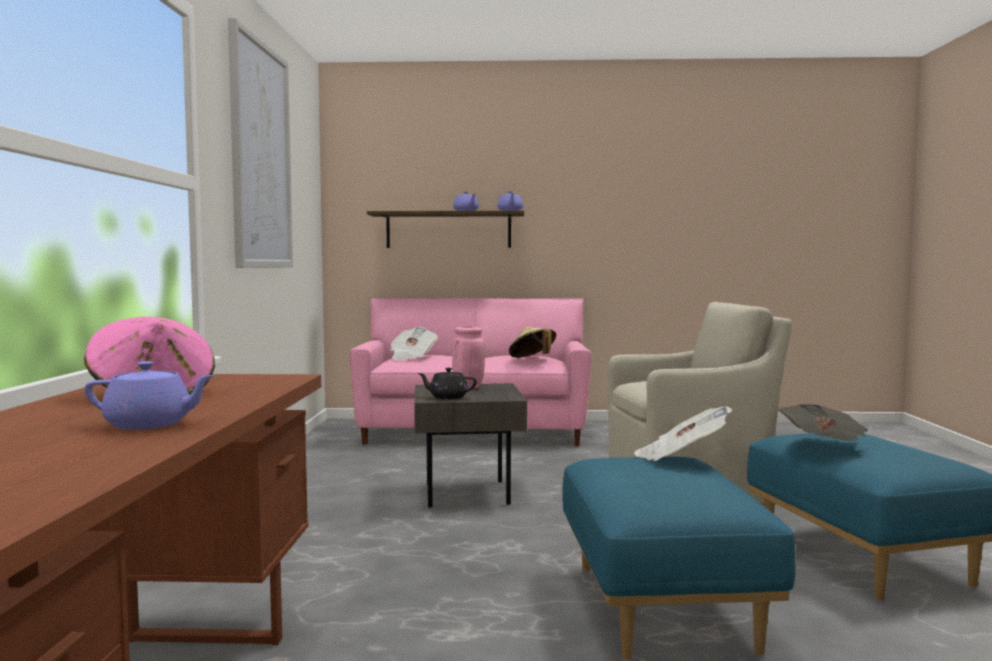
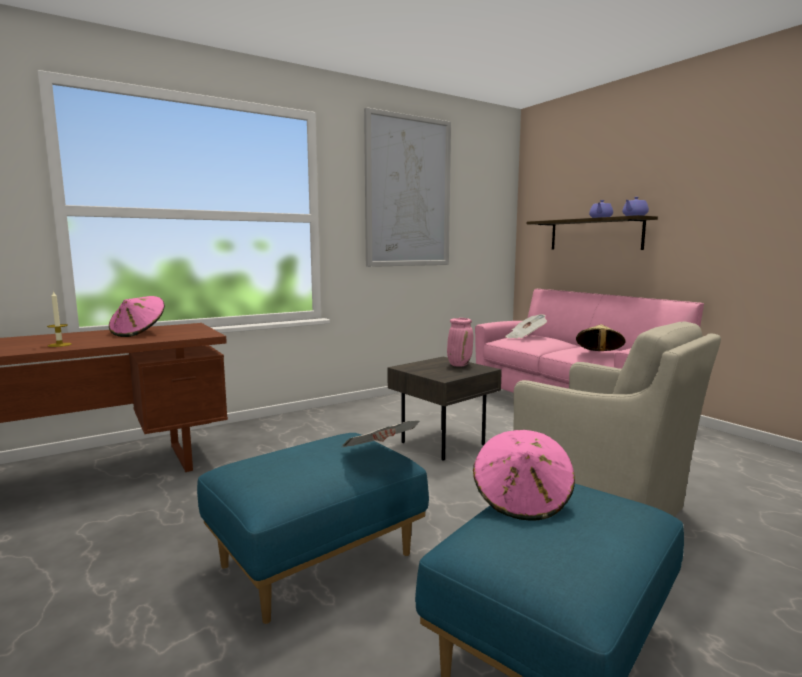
camera: 55 degrees right, 5 degrees up
(150, 424) = (59, 345): purple teapot -> candle
(447, 397) = (416, 368): black teapot -> none
(824, 446) = (522, 501): newspaper -> pink hat

